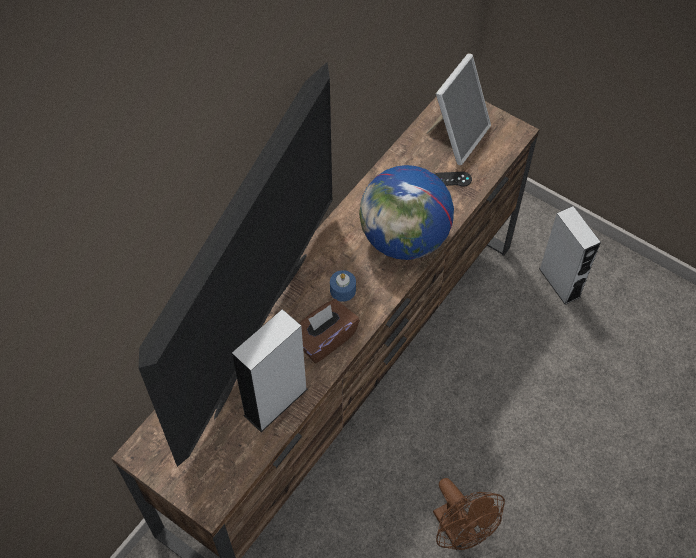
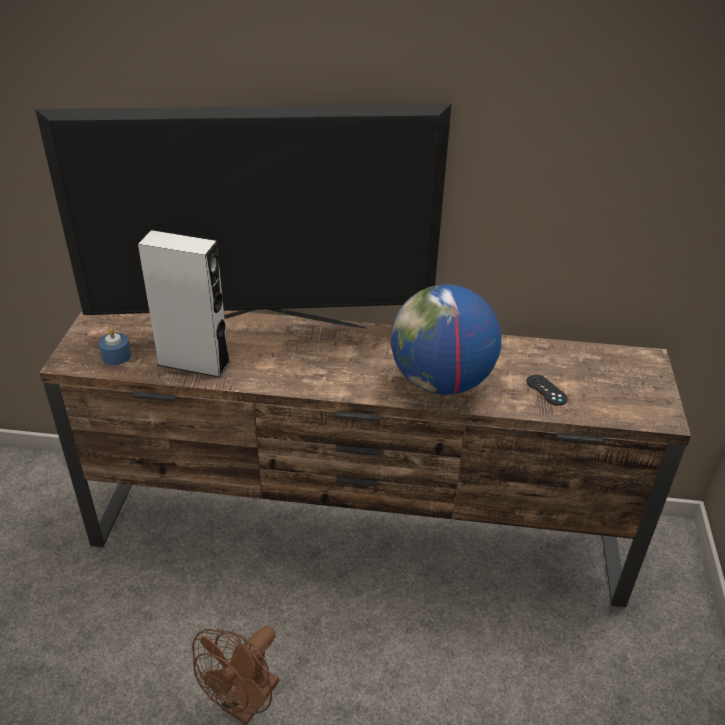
camera: 60 degrees right, 20 degrees down
(324, 339) = (281, 369): brown tissue box -> none
(342, 290) = (346, 362): blue candle -> blue candle (116, 356)
(456, 136) = (605, 376): picture frame -> none
(559, 282) = (628, 678): grey speaker -> none

